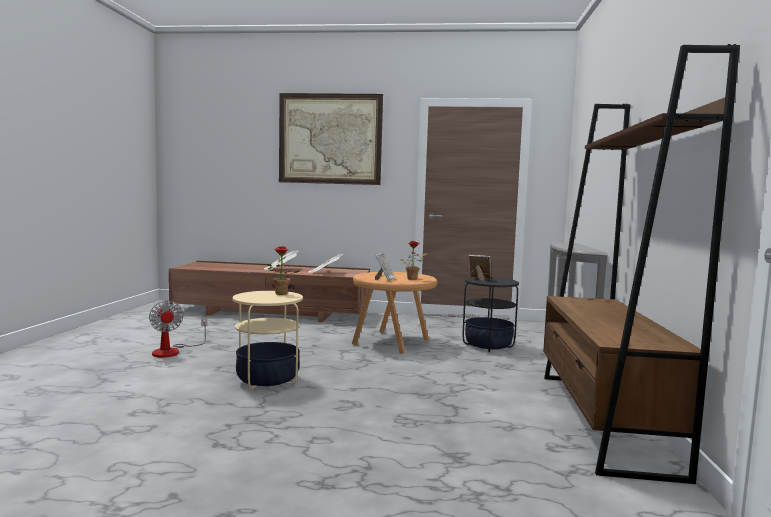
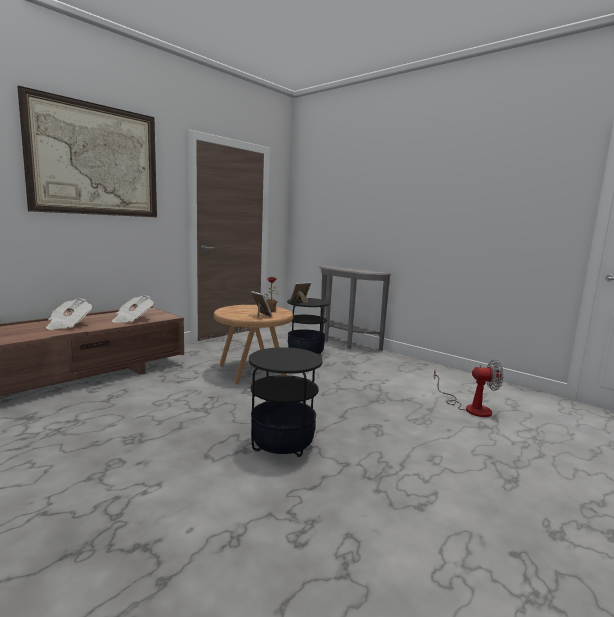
camera: 55 degrees left, 5 degrees up
(173, 351) = (99, 470): fan -> fan (470, 407)
(267, 380) = (282, 443): beige side table -> black side table
(280, 294) = (281, 352): potted plant -> none
(602, 419) = (452, 376): brown bookcase -> none

